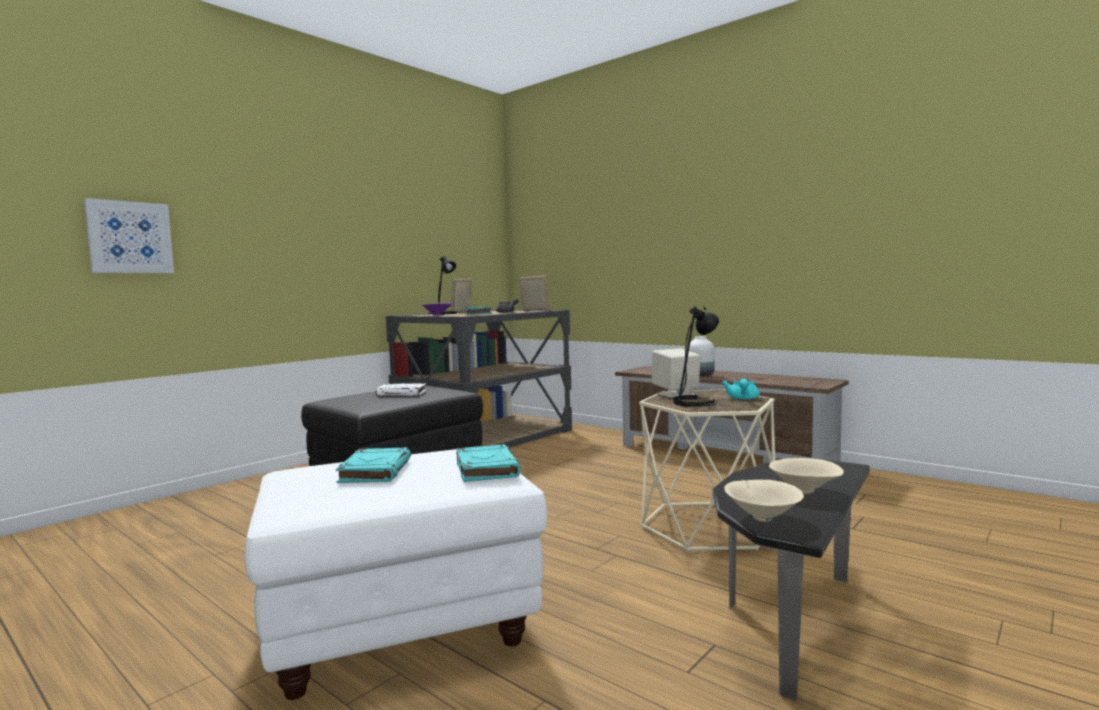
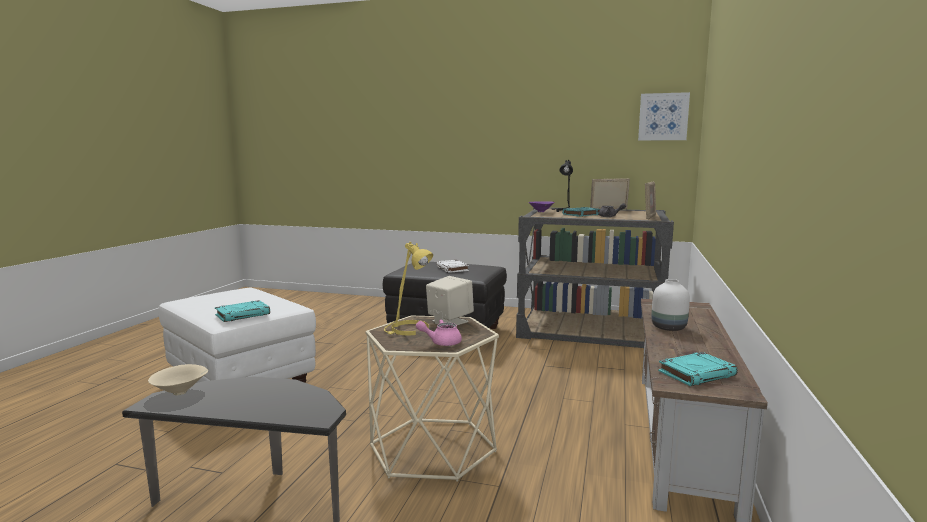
camera: 65 degrees right, 5 degrees up
(130, 237) = (375, 150): picture -> picture (663, 117)
(375, 471) = (241, 299): turquoise book -> turquoise book (697, 373)
(696, 403) = (408, 330): black table lamp -> yellow table lamp
(742, 399) = (441, 342): turquoise teapot -> pink teapot
(806, 491) = (239, 404): beige bowl -> none

